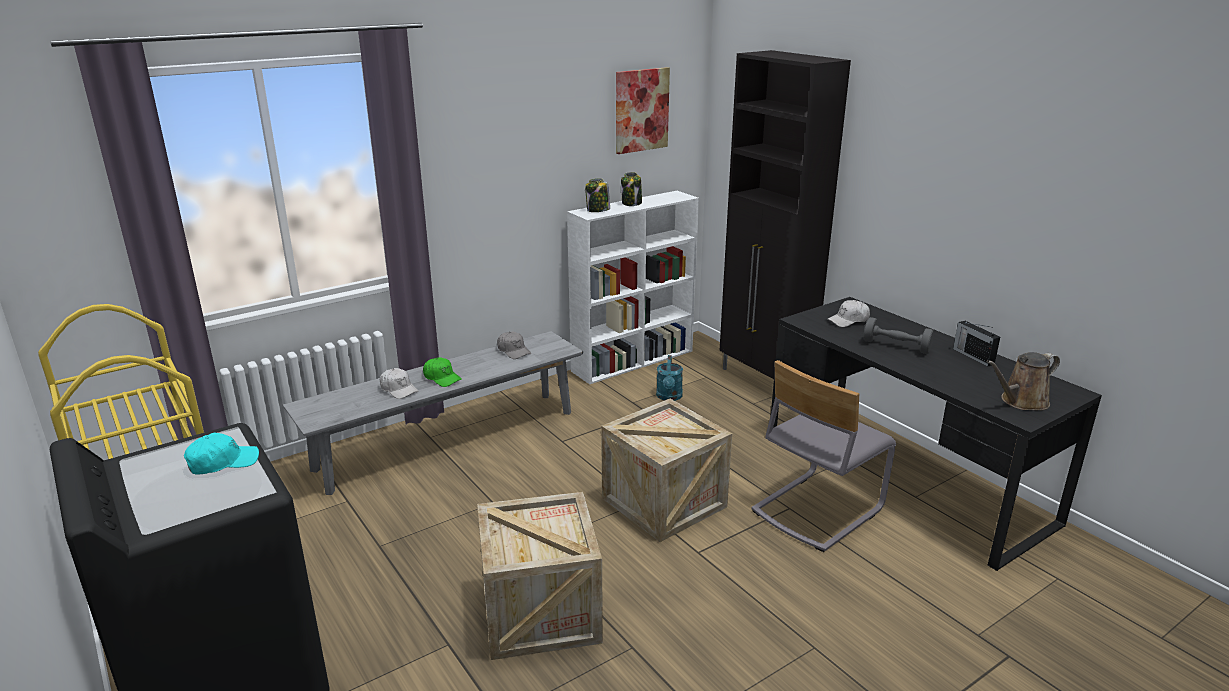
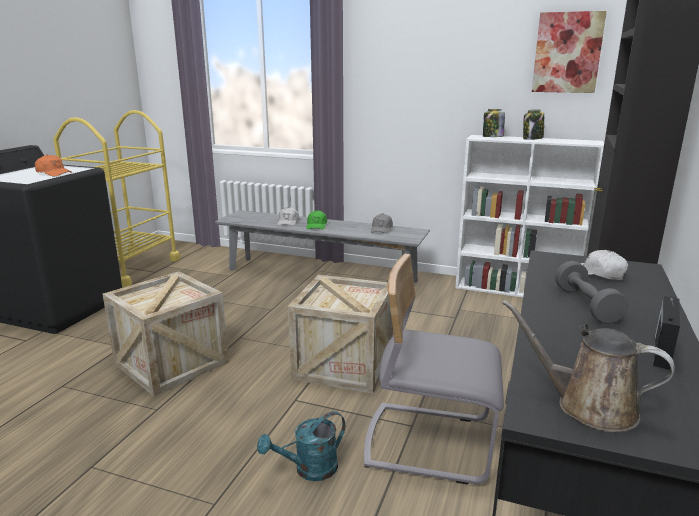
camera: 55 degrees right, 5 degrees down
(222, 463) = (53, 173): turquoise cap -> orange cap
(669, 397) = (492, 319): turquoise watering can -> turquoise watering can (309, 470)

